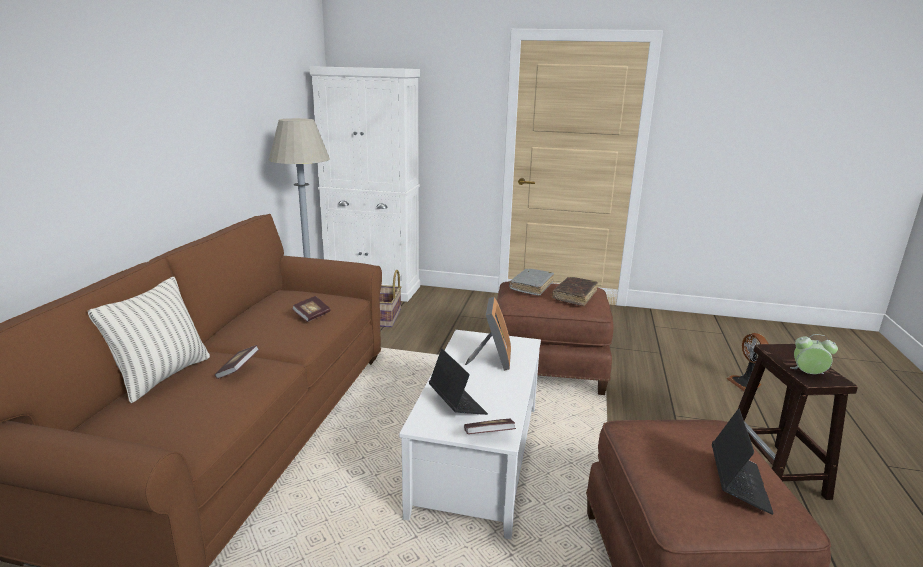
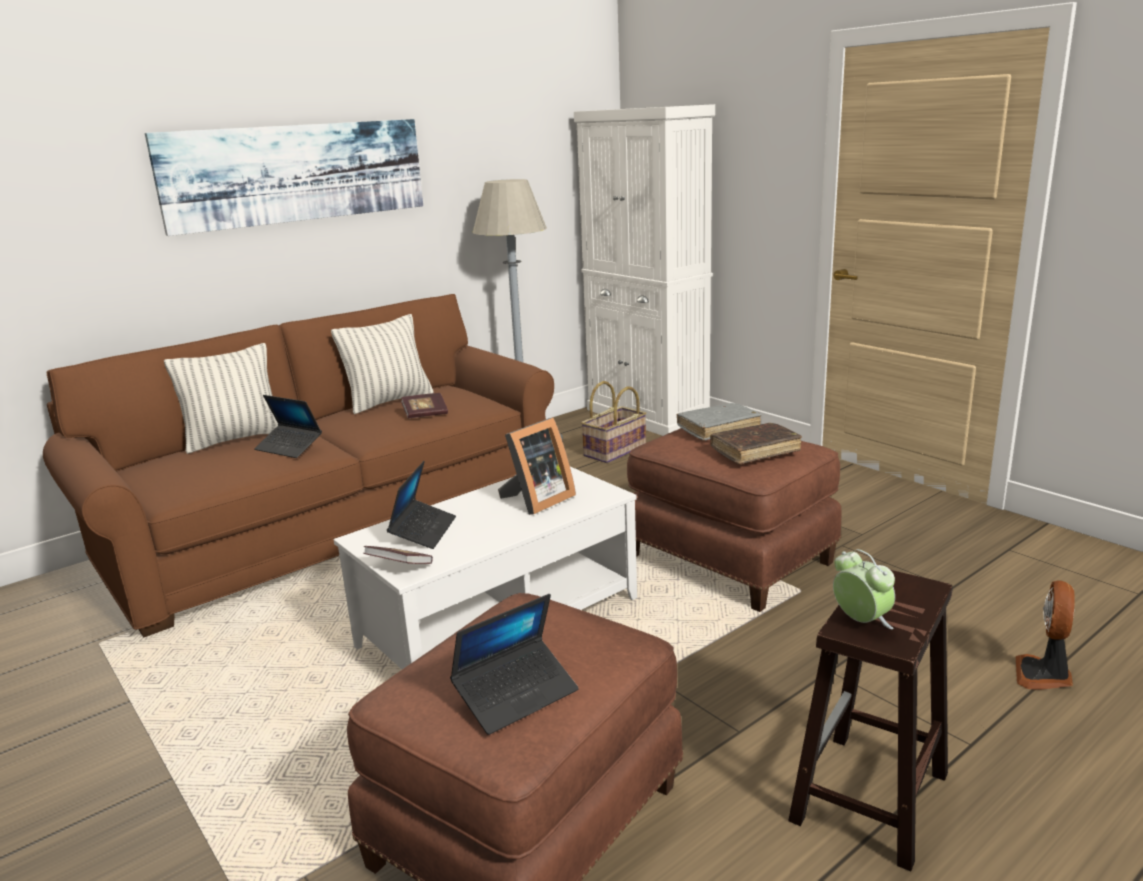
camera: 40 degrees right, 0 degrees up
(146, 110) = (297, 173): none -> picture
(238, 370) = (289, 447): book -> laptop
(259, 311) = (389, 401): none -> pillow

